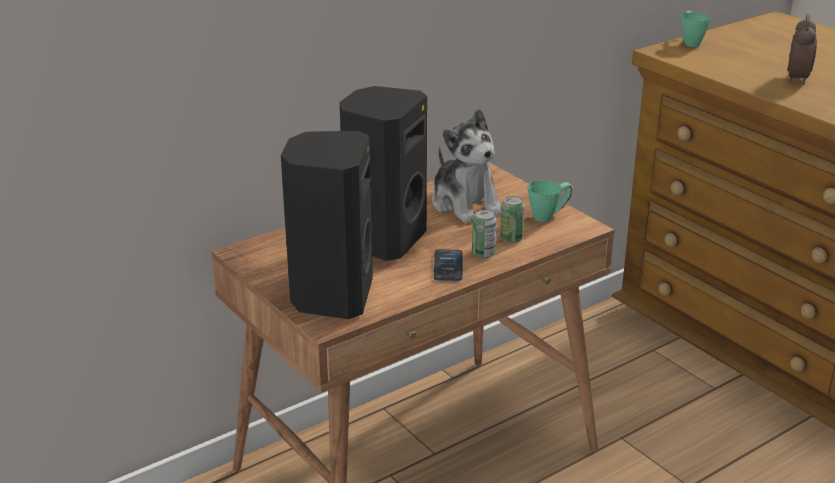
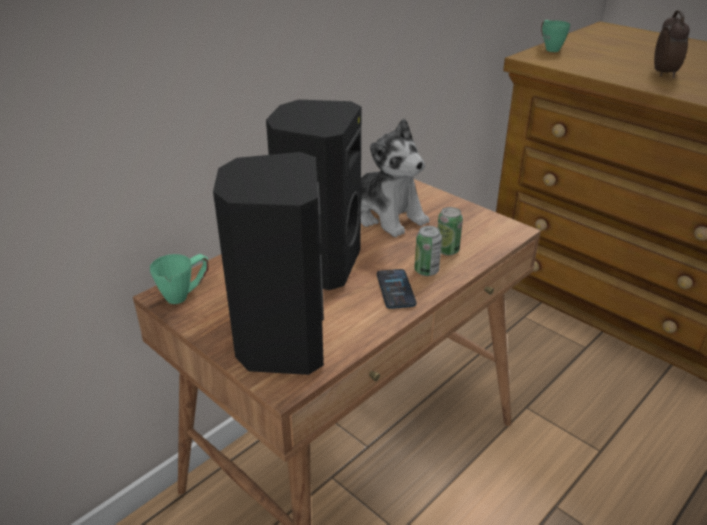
camera: 10 degrees left, 5 degrees up
(549, 216) = (473, 221): green mug -> green mug (185, 294)

